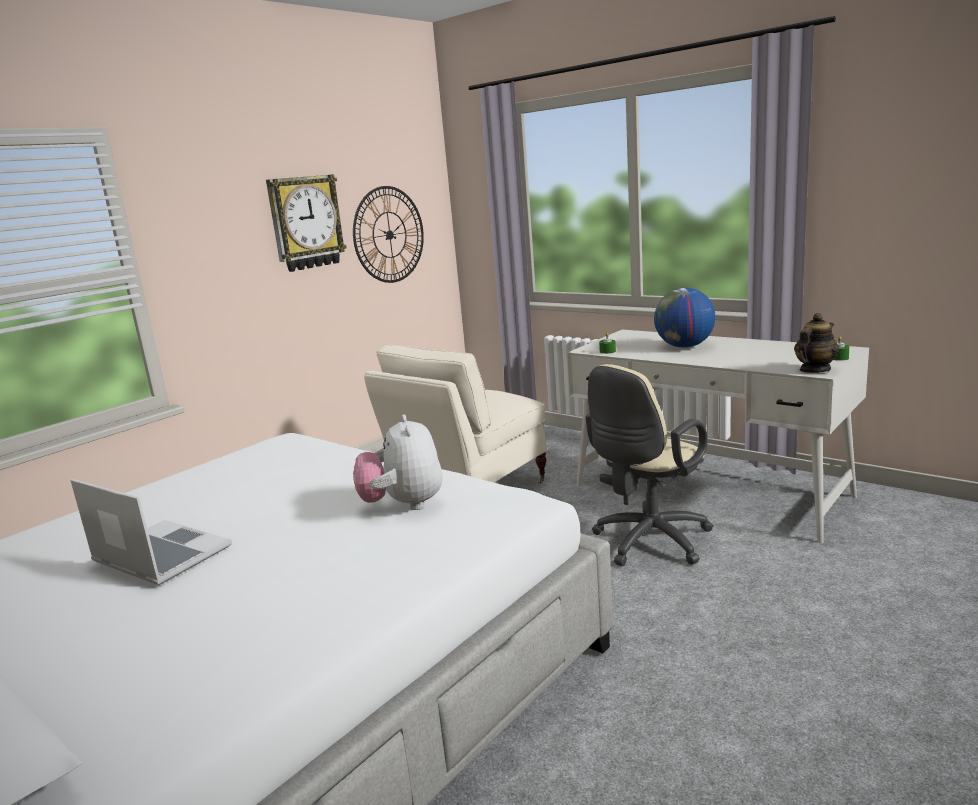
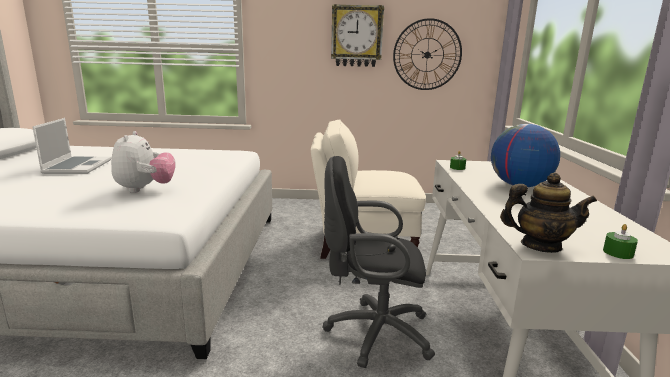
camera: 50 degrees right, 0 degrees up
(403, 505) = (145, 189): plush toy -> plush toy turned 135 degrees clockwise
(648, 543) = (373, 332): beige office chair -> black office chair

